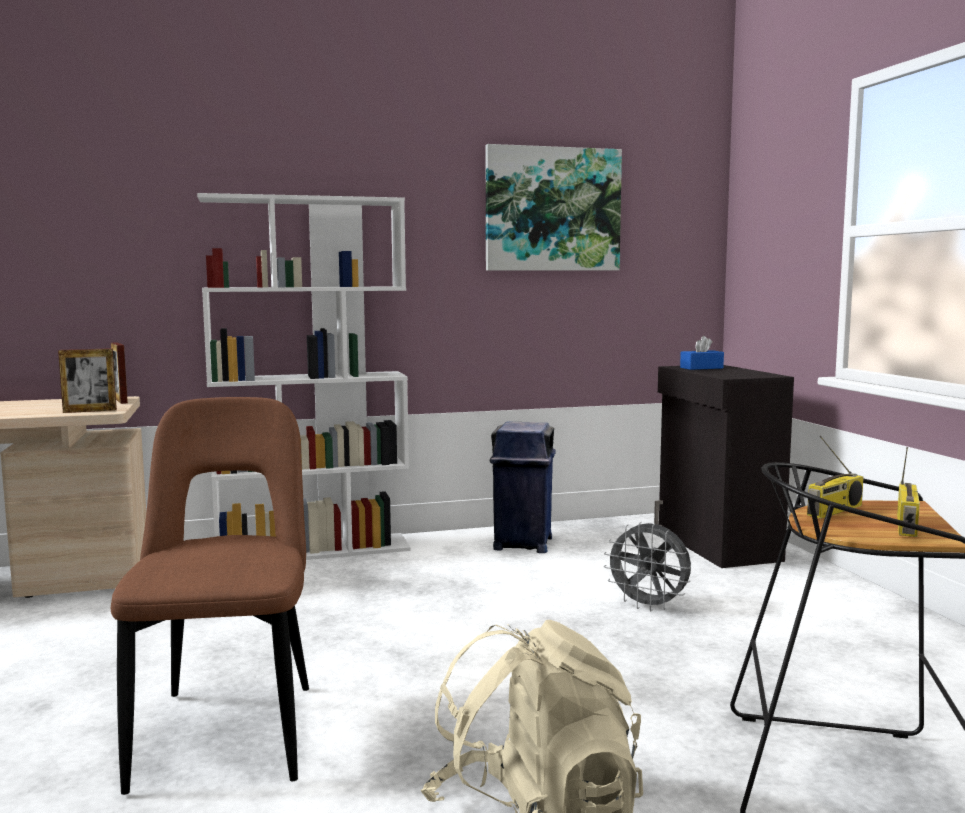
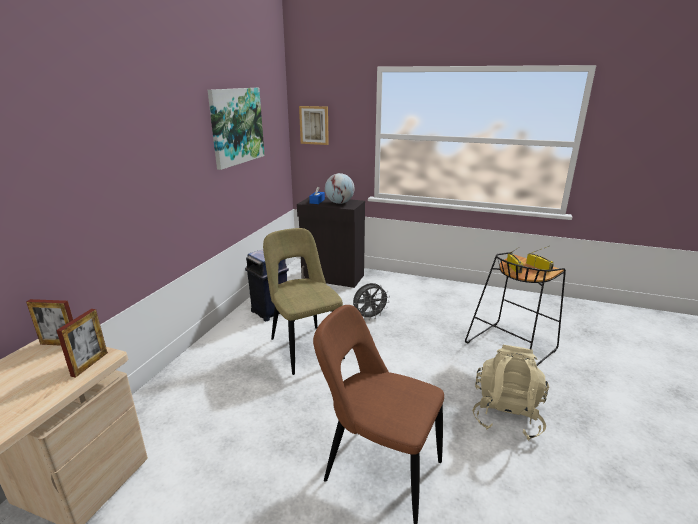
camera: 55 degrees left, 15 degrees up
(314, 550) = (183, 370): white bookcase -> none
(470, 591) = (304, 347): none -> beige chair
(731, 373) = (339, 203): none -> globe
(757, 224) = (314, 125): none -> picture

